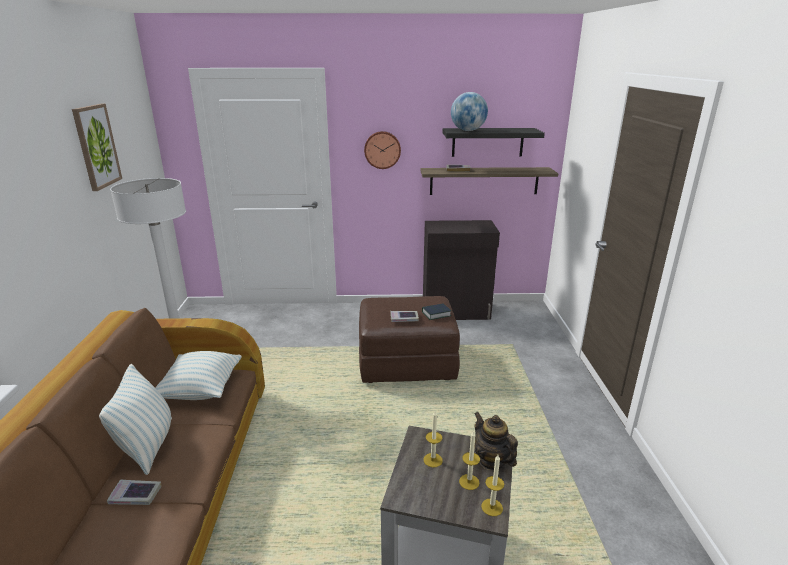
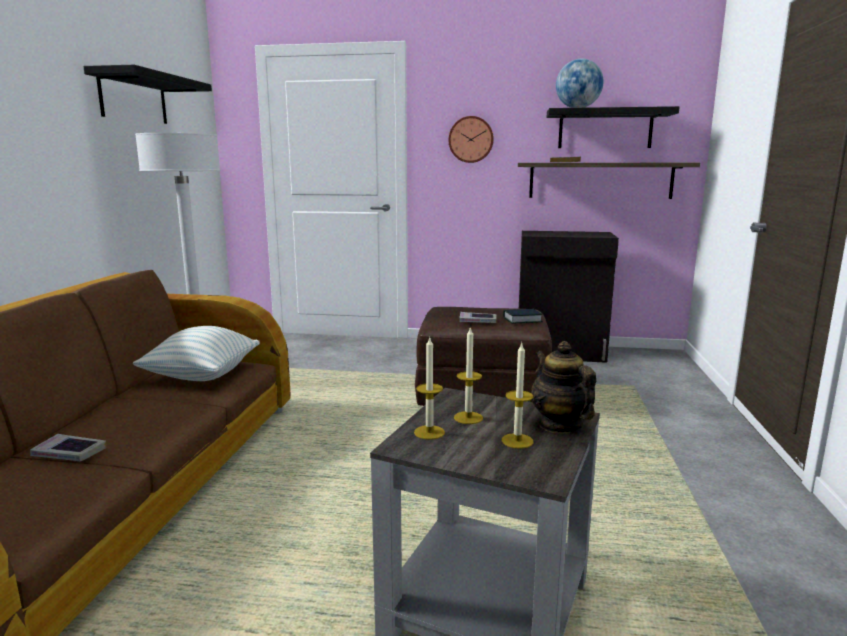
camera: 10 degrees right, 10 degrees down
(96, 146) = (133, 98): picture -> black shelf
(148, 446) = (112, 414): pillow -> none
(492, 507) = (546, 467): candle -> candle (429, 432)

